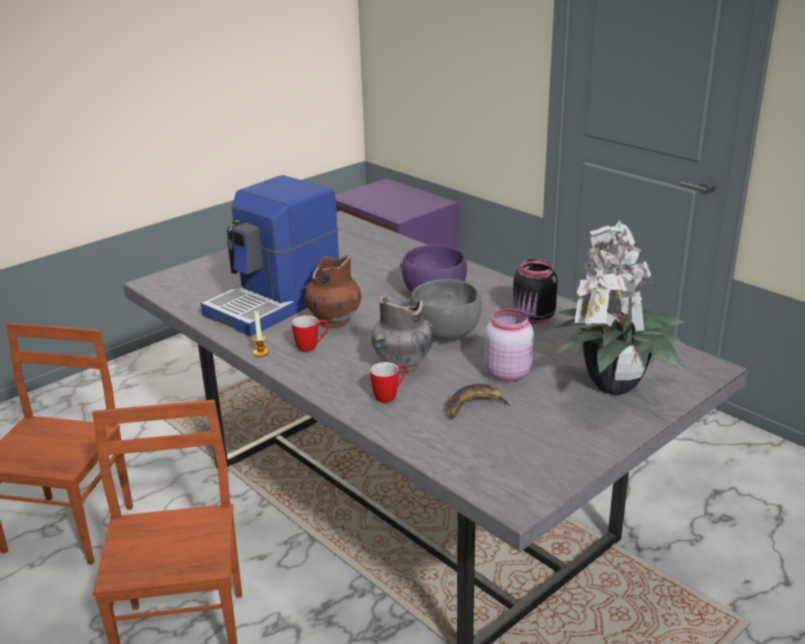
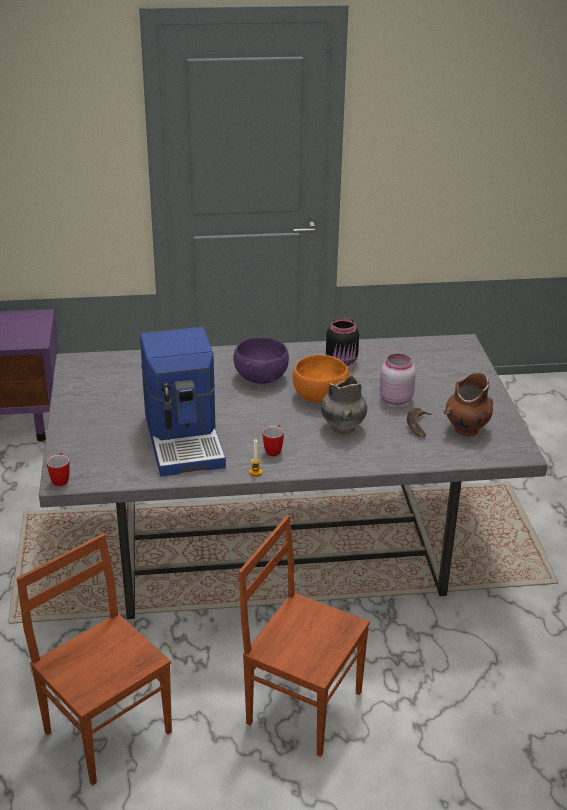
camera: 55 degrees left, 5 degrees up
(333, 322) = (249, 428): brown vase -> brown vase (465, 430)
(390, 396) = (373, 446): mug -> mug (61, 479)
(446, 333) = (321, 396): grey bowl -> orange bowl
(610, 387) = (448, 377): potted plant -> none

